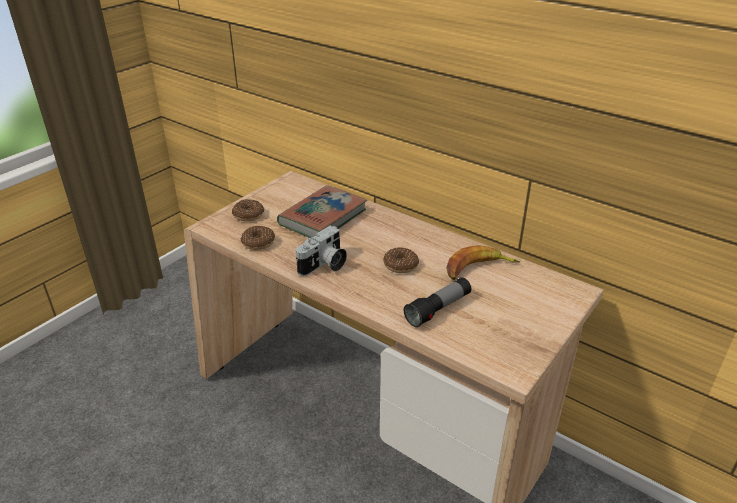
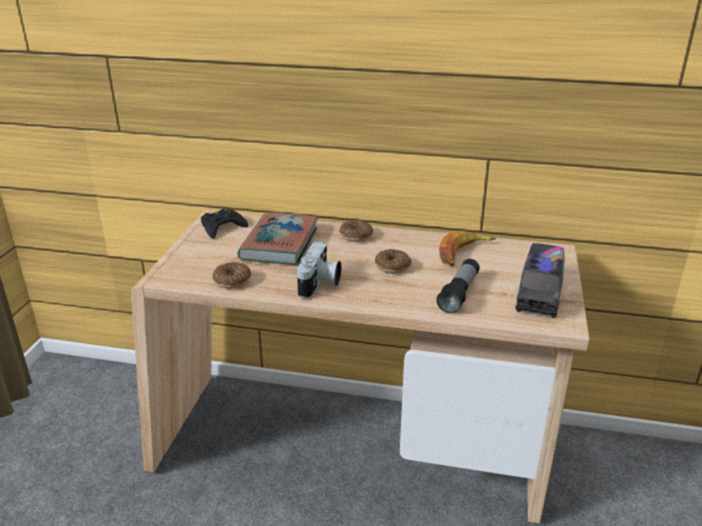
camera: 25 degrees left, 5 degrees down
(248, 215) = (197, 258): donut -> donut (356, 236)
(290, 190) = (222, 227): none -> black game controller
(516, 332) = (539, 294): none -> toy truck

